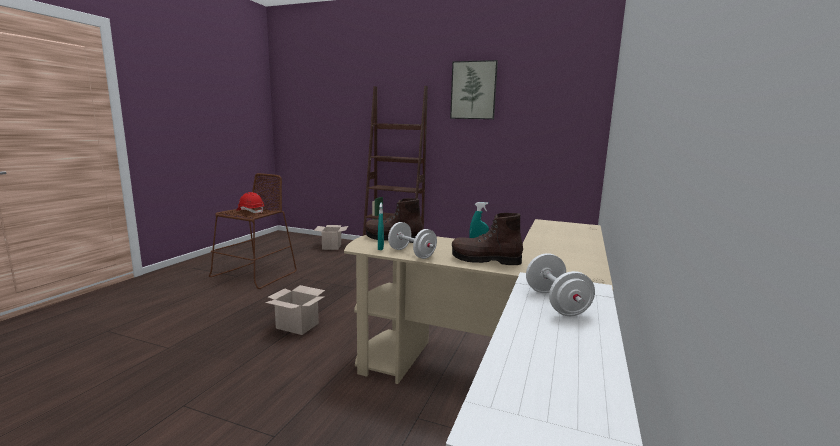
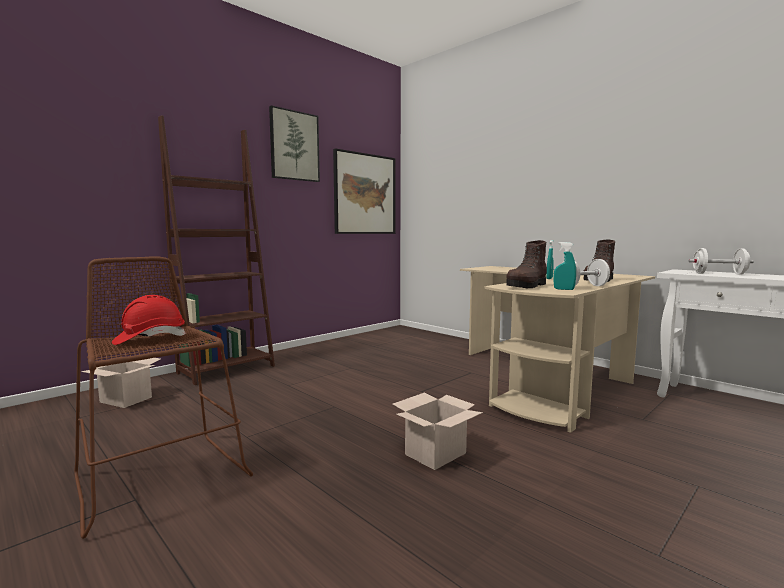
camera: 65 degrees left, 5 degrees down
(551, 128) = (365, 194): none -> picture

